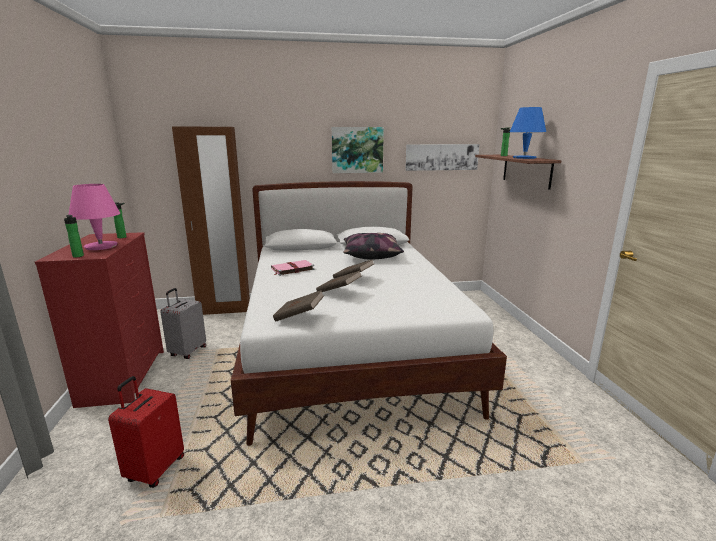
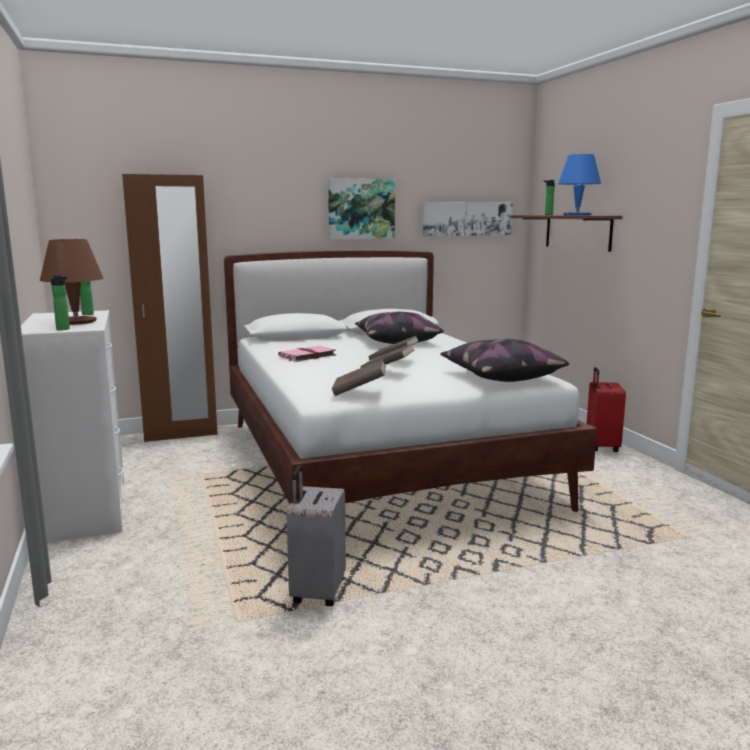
camera: 10 degrees left, 5 degrees down
(100, 246) = (75, 321): pink table lamp -> brown table lamp
(123, 376) = (85, 509): red dresser -> white dresser
(155, 469) = (198, 586): red suitcase -> red suitcase (600, 447)
(187, 351) = (158, 479): grey suitcase -> grey suitcase (317, 592)
(429, 303) = (500, 376): none -> pillow

